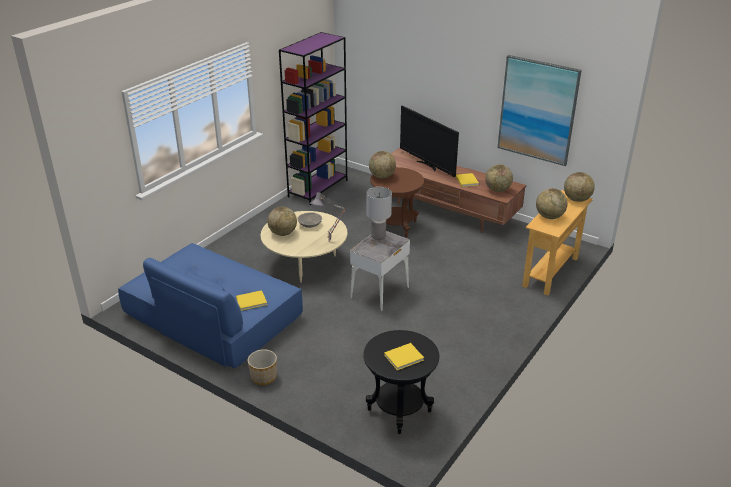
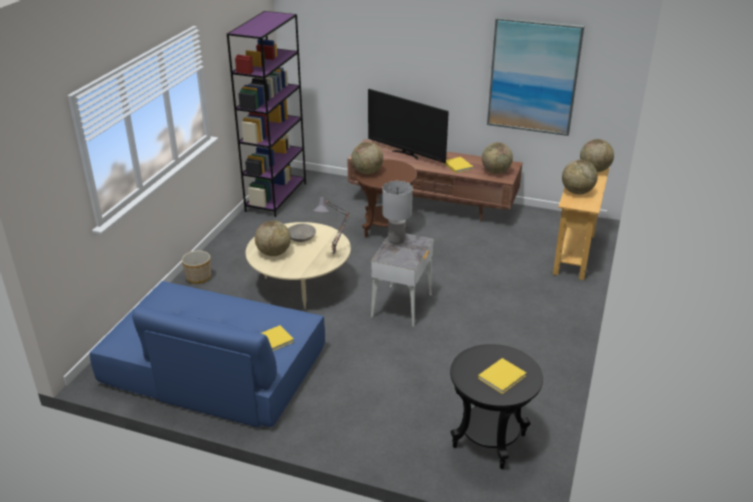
camera: 15 degrees left, 0 degrees up
(263, 377) = (311, 432): planter -> planter (198, 277)

